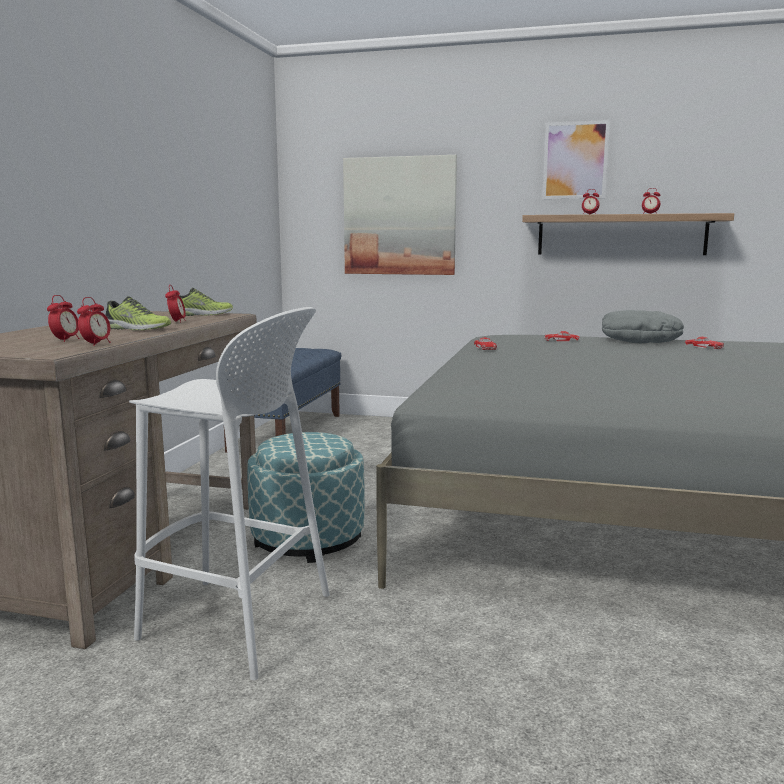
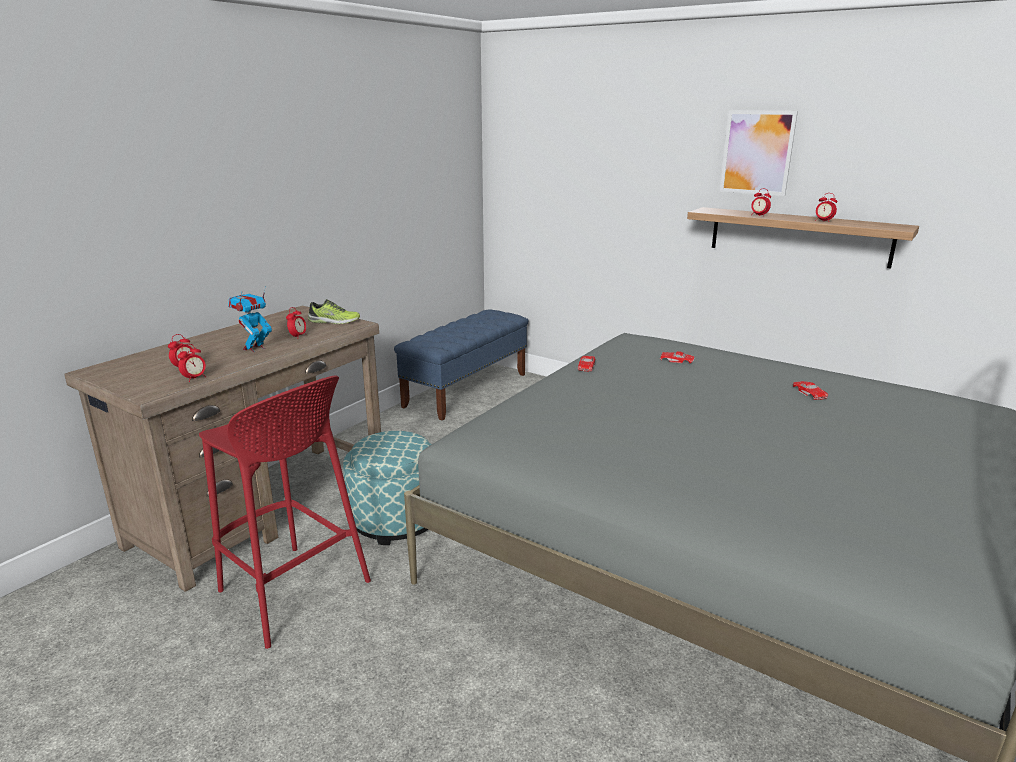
camera: 20 degrees right, 10 degrees up
(136, 329) = (254, 348): shoe -> toy robot
(237, 622) = (291, 592): white stool -> red stool
(399, 216) = (584, 196): picture -> none
(640, 340) = (761, 369): grey pillow -> none

